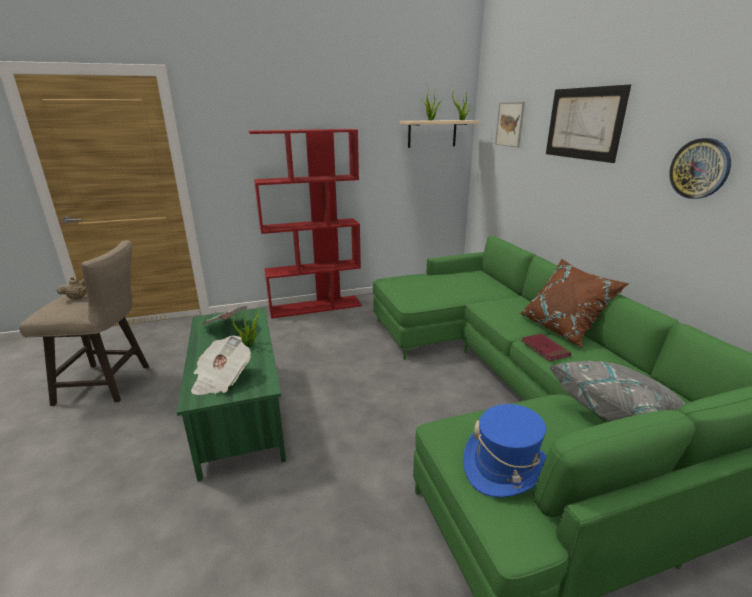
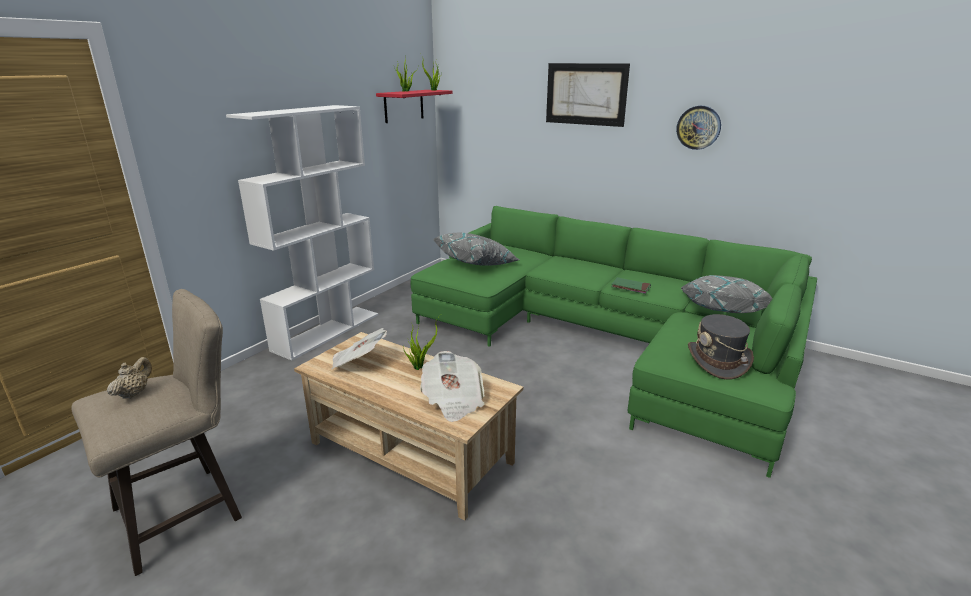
camera: 40 degrees left, 0 degrees up
(241, 413) = (411, 452): green coffee table -> beige coffee table
(315, 306) = (327, 331): red bookcase -> white bookcase
(432, 133) = (404, 106): beige shelf -> red shelf
(434, 283) = (477, 264): none -> grey pillow
(506, 467) = (718, 361): blue hat -> grey hat
(509, 124) = (491, 94): picture -> none
(545, 349) = (630, 287): red book -> green book
(563, 329) = (619, 271): brown pillow -> none

